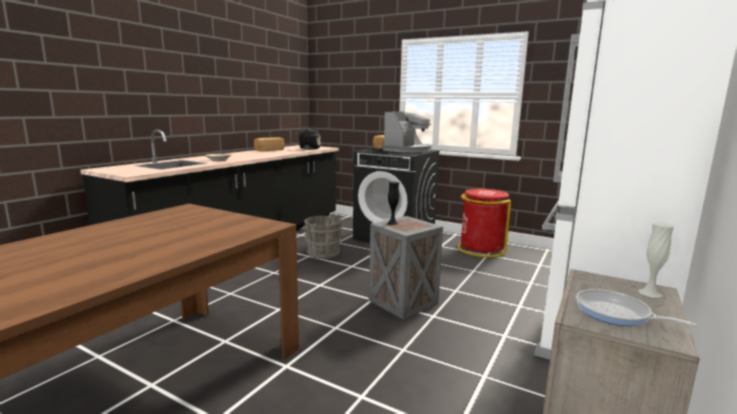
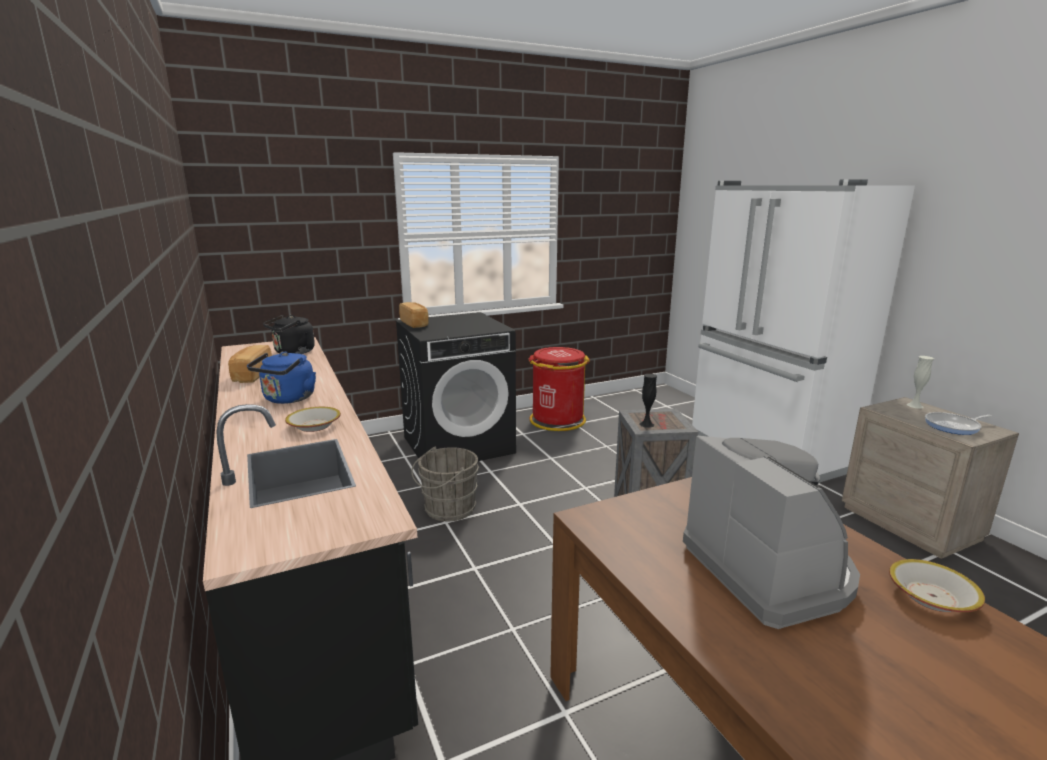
camera: 55 degrees left, 5 degrees up
(128, 271) = (932, 597): none -> bowl
(245, 155) = (287, 399): none -> blue kettle
(407, 150) = (460, 321): coffee machine -> coffee machine (769, 569)

